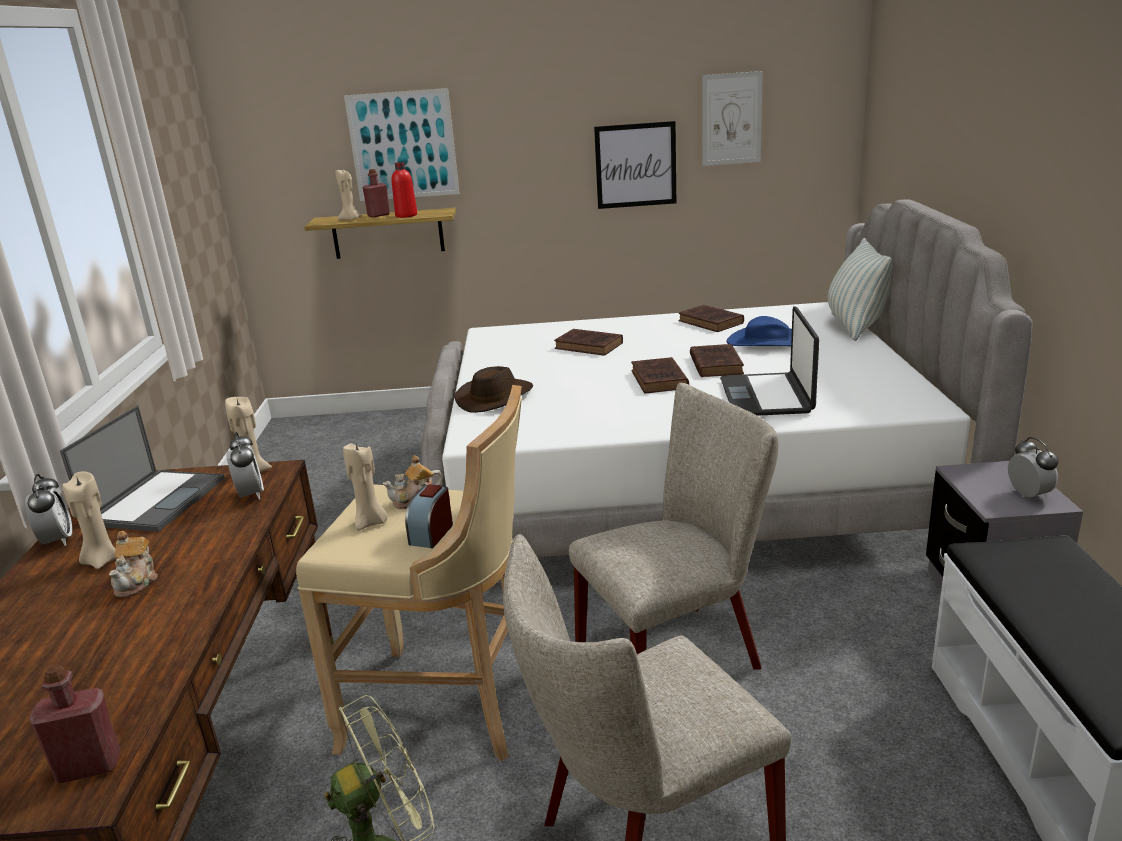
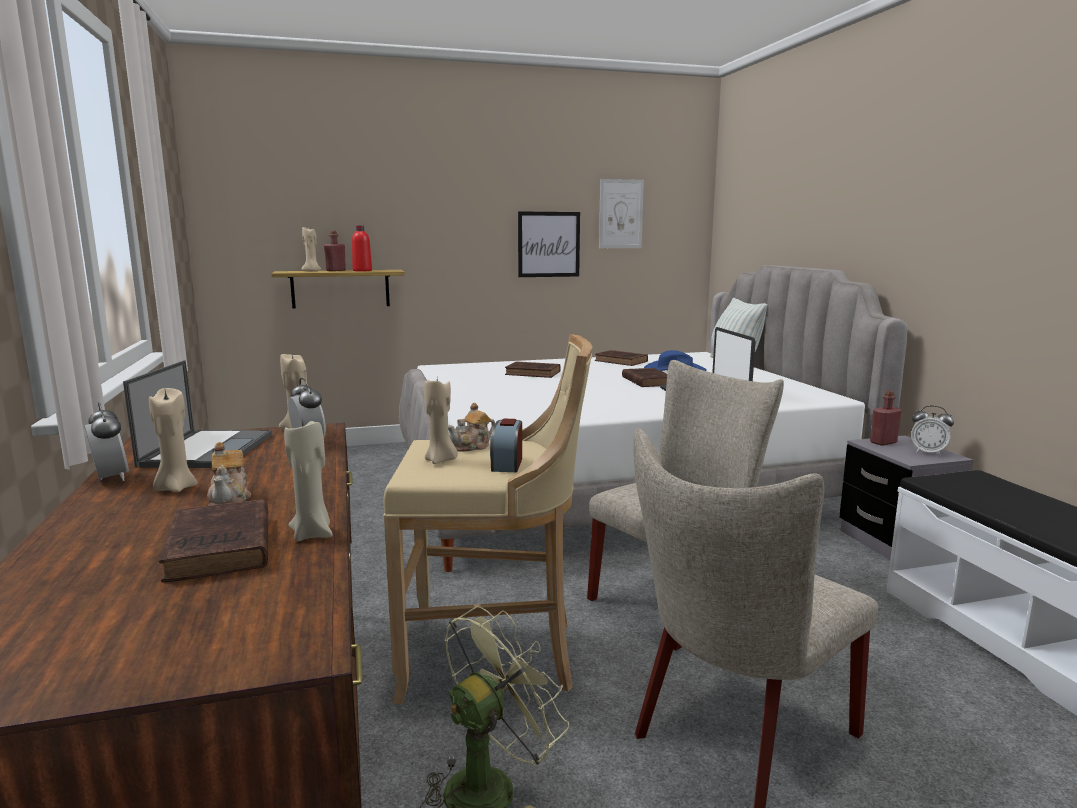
camera: 15 degrees left, 10 degrees down
(89, 767) = (284, 629): red bottle -> red bottle (883, 442)
(178, 640) = (313, 534): none -> beige candle
(403, 145) = (360, 214): picture -> none
(495, 398) = (477, 400): brown hat -> none
(659, 380) = (610, 389): brown book -> brown book (220, 549)
(1028, 495) = (928, 453): alarm clock -> alarm clock turned 150 degrees clockwise

